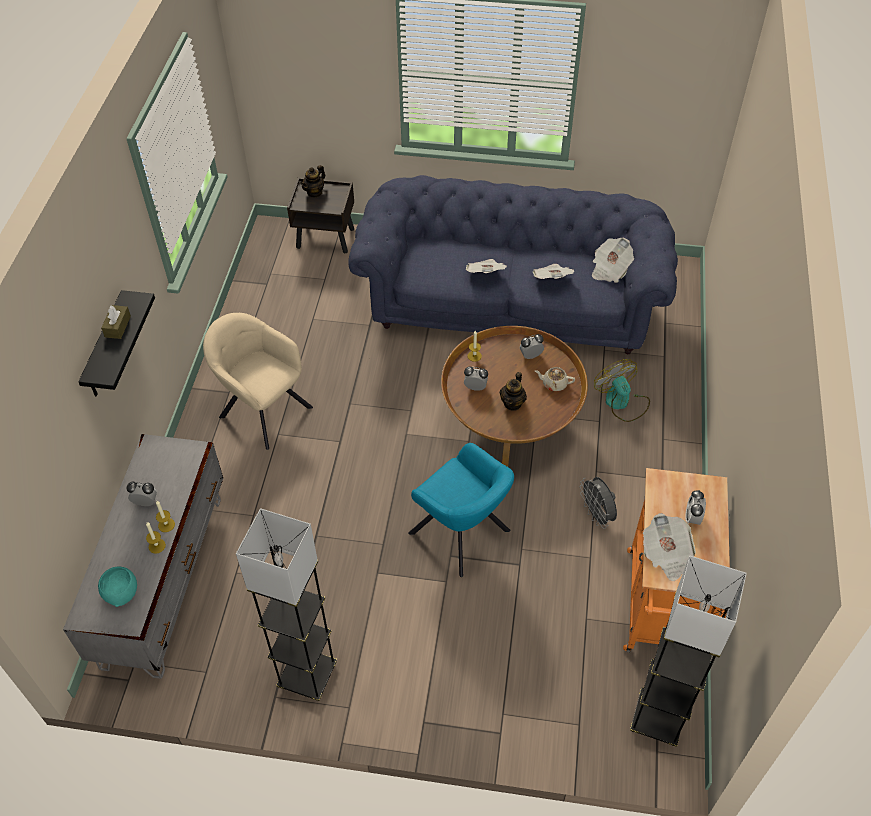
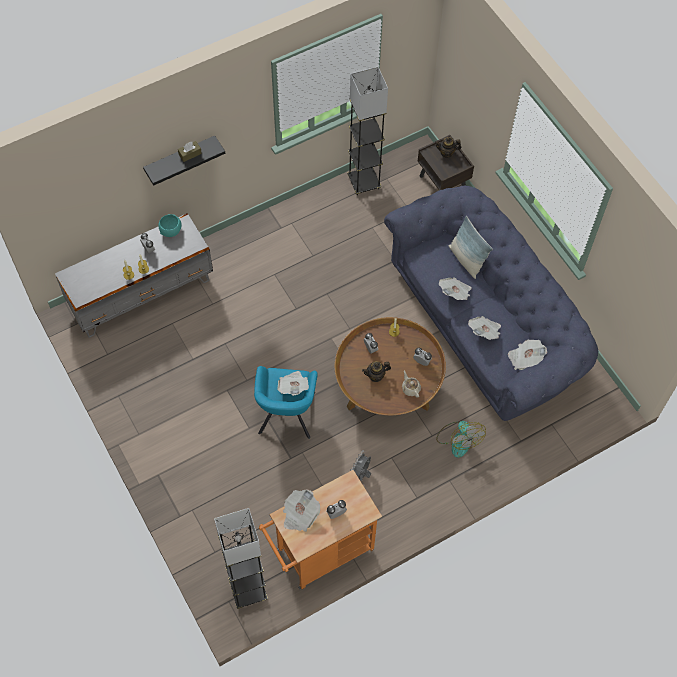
camera: 50 degrees right, 10 degrees up
(121, 593) = (91, 281): turquoise bowl -> turquoise bowl (170, 230)
(263, 410) = (284, 254): beige armchair -> none
(307, 676) = (141, 402): grey floor lamp -> grey floor lamp (364, 182)
(456, 244) = (466, 260): none -> pillow
(462, 481) = (294, 387): none -> newspaper
(621, 402) = (458, 439): fan -> fan turned 135 degrees clockwise

